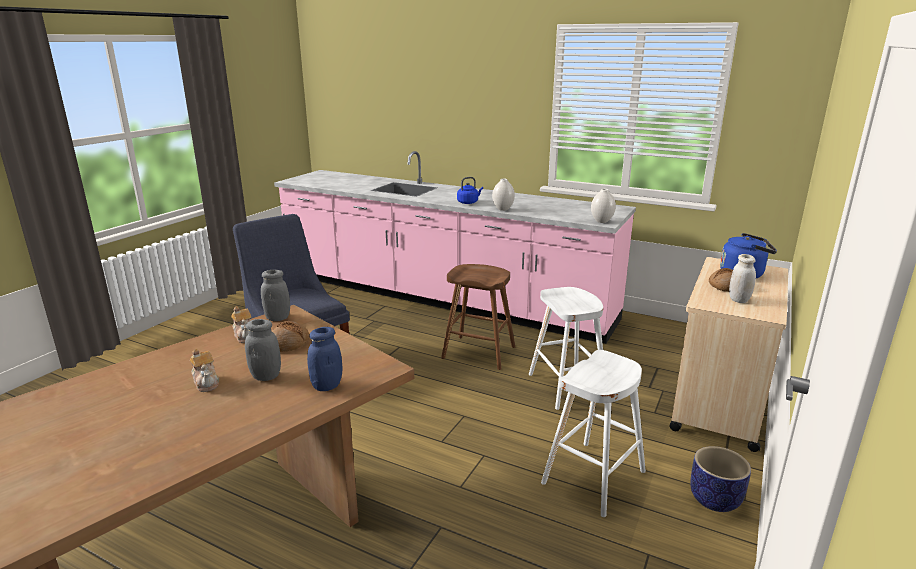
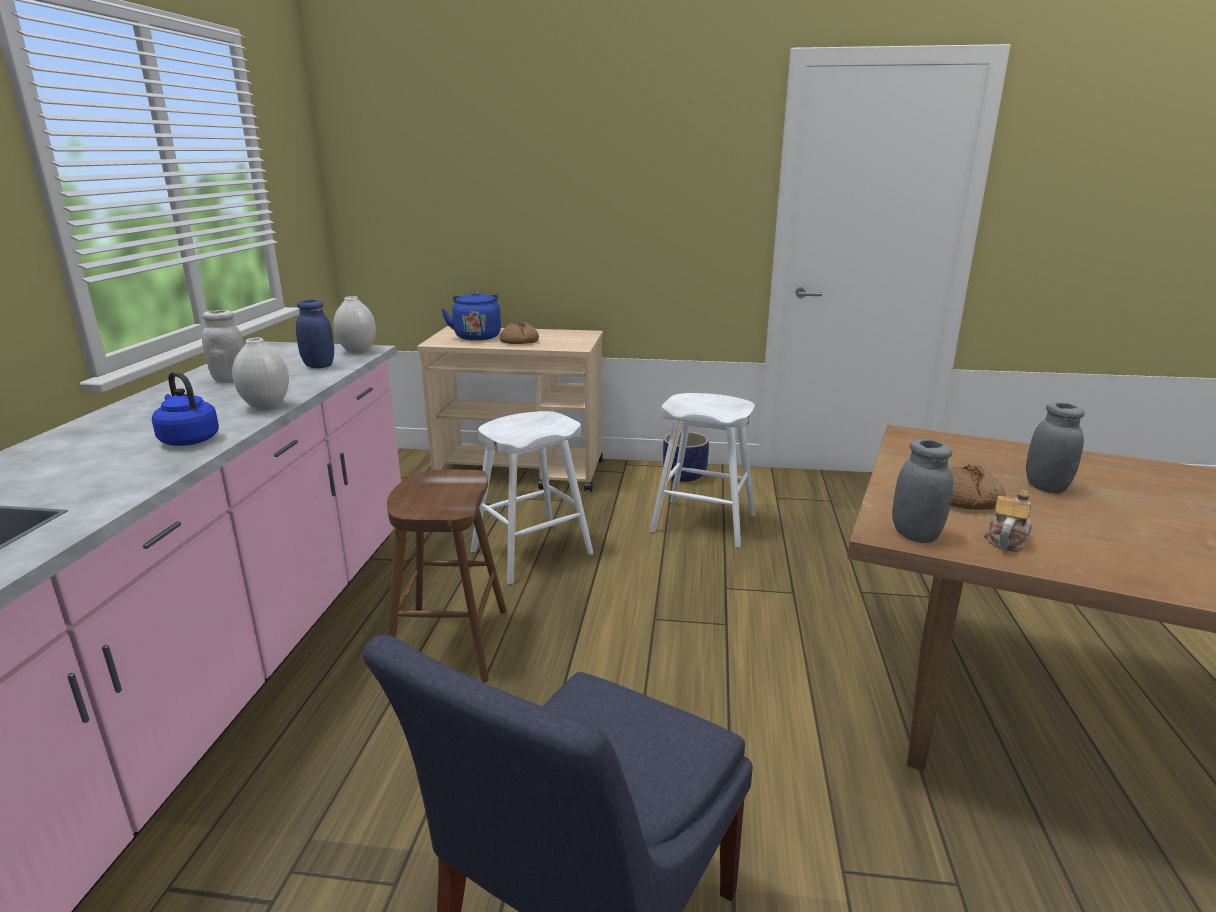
camera: 110 degrees left, 0 degrees up
(206, 382) = (1132, 518): teapot -> none
(327, 386) = (993, 452): blue jar -> blue jar (319, 366)
(739, 300) = (555, 338): white jar -> white jar (230, 380)

